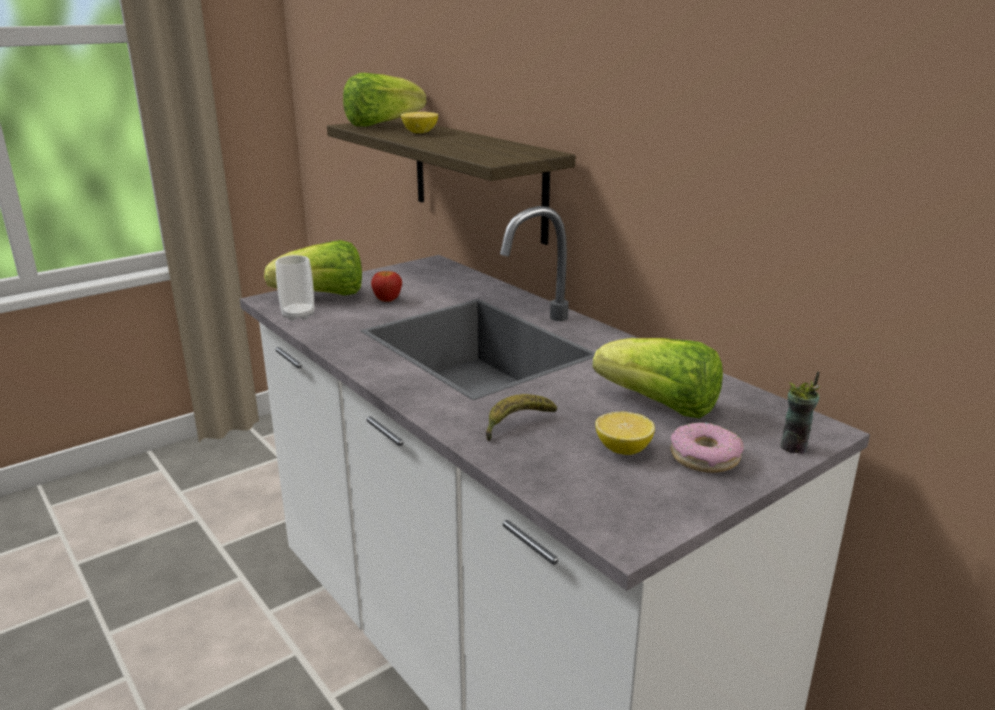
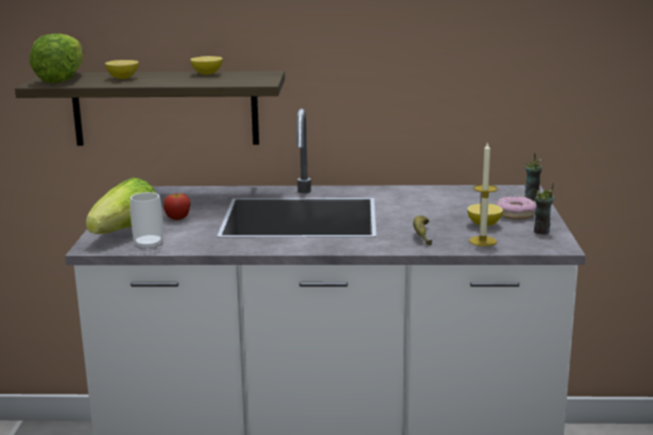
camera: 50 degrees left, 5 degrees down
(493, 142) = (207, 74): none -> lemon
(557, 470) = (482, 241): none -> candle
(660, 406) = (454, 205): lettuce -> none
(668, 502) = (542, 232): none -> cup

